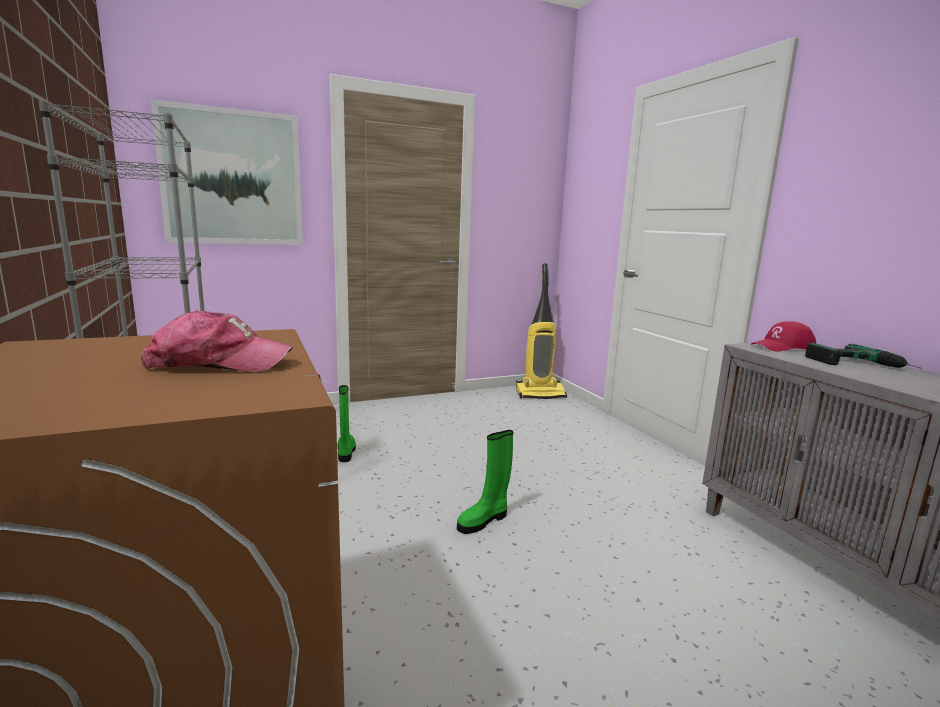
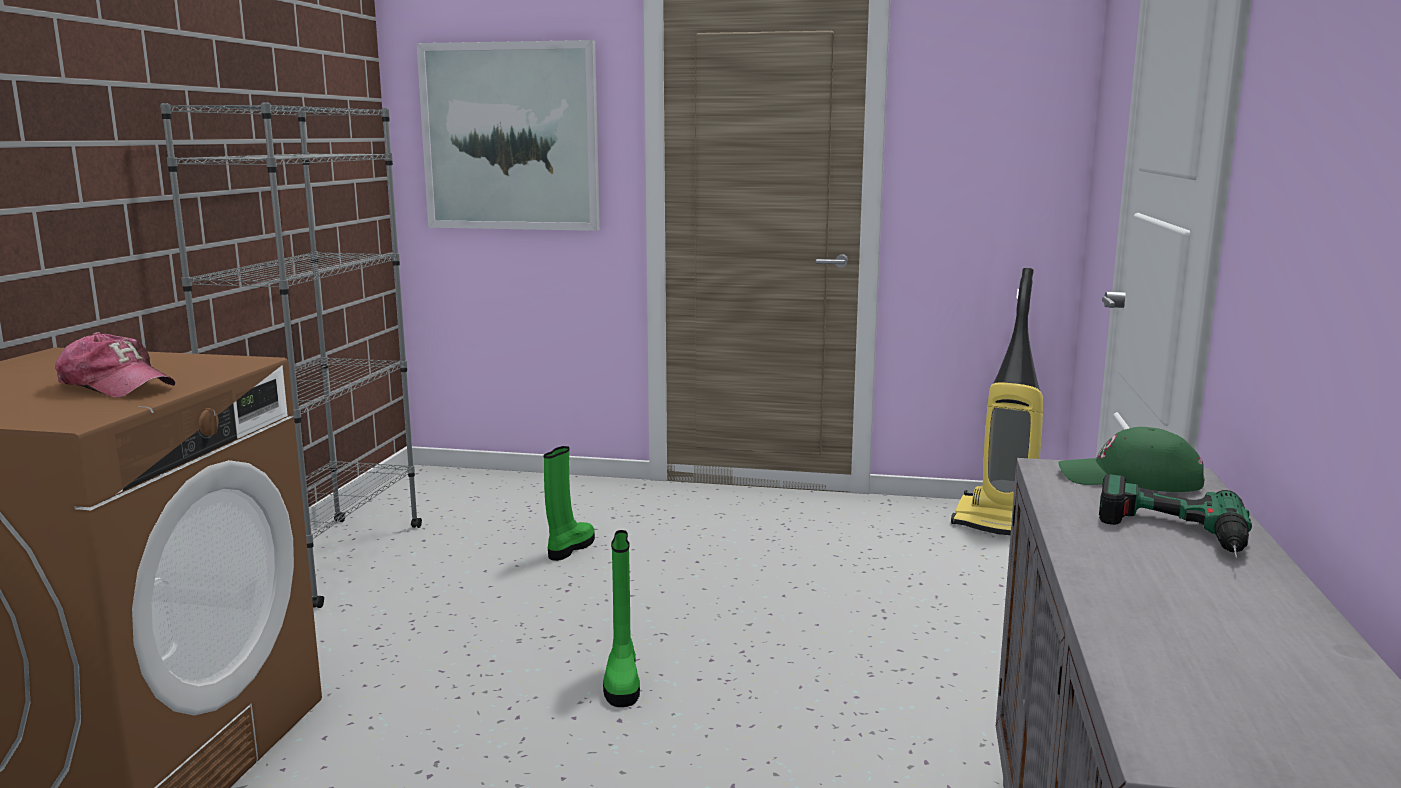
camera: 35 degrees right, 0 degrees up
(484, 520) = (622, 680): green boot -> green boot turned 90 degrees counterclockwise
(783, 347) = (1130, 479): red cap -> green cap

